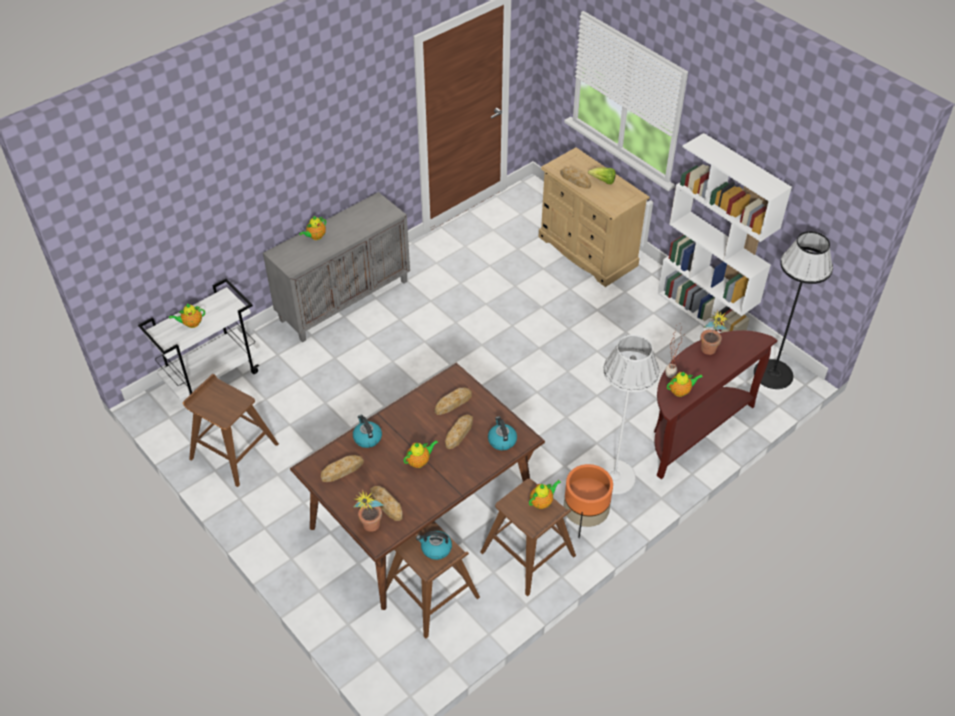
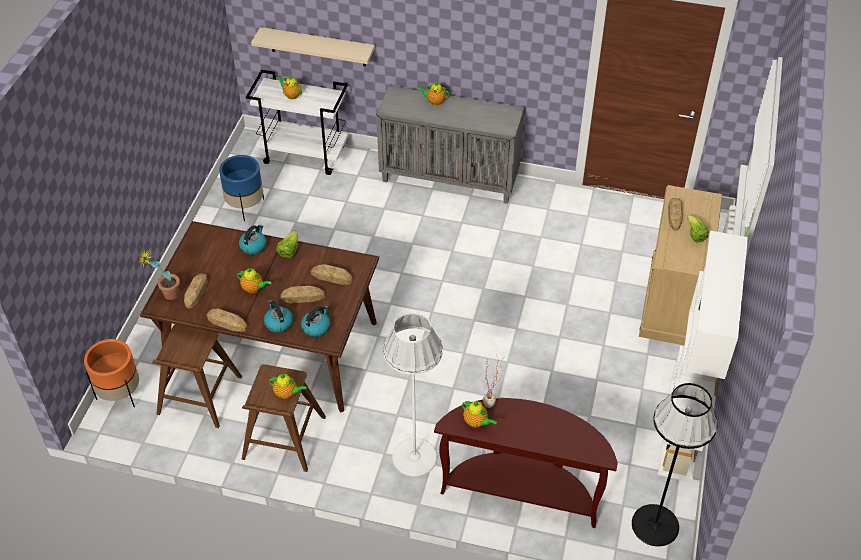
camera: 55 degrees right, 0 degrees up
(187, 262) = (317, 47): none -> beige shelf
(233, 451) = (245, 207): brown stool -> blue planter
(342, 470) = (210, 250): bread -> bread (227, 322)
(396, 416) = (289, 251): none -> lettuce
(435, 549) = (190, 350): kettle -> kettle (278, 323)
(584, 518) = (351, 458): orange planter -> orange planter (120, 394)
(708, 352) = (546, 421): potted plant -> none

